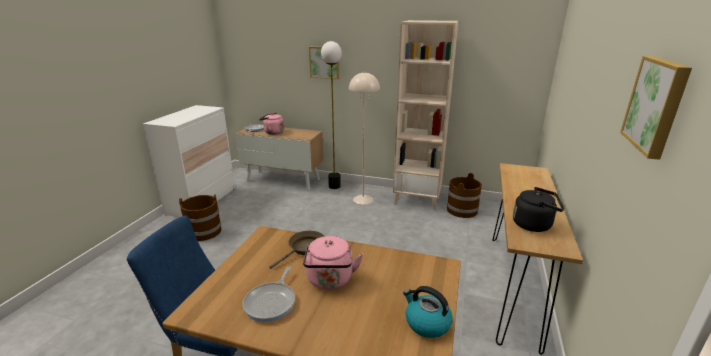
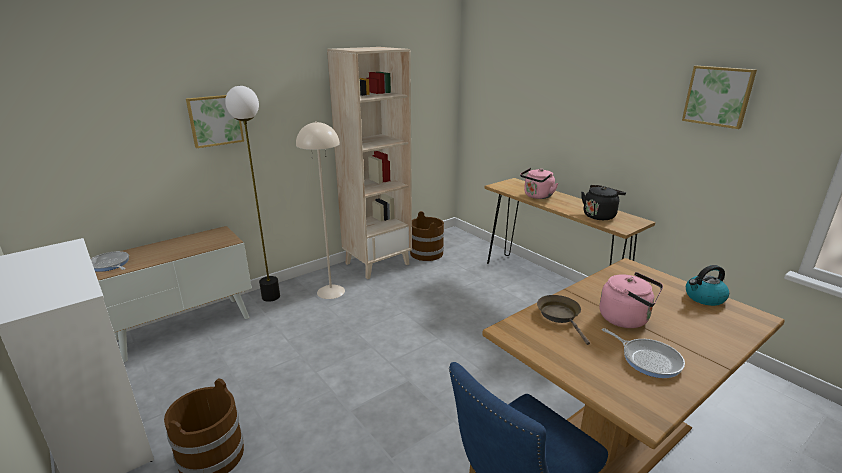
camera: 55 degrees left, 0 degrees up
(272, 132) = (157, 255): pink kettle -> pink kettle (537, 196)

